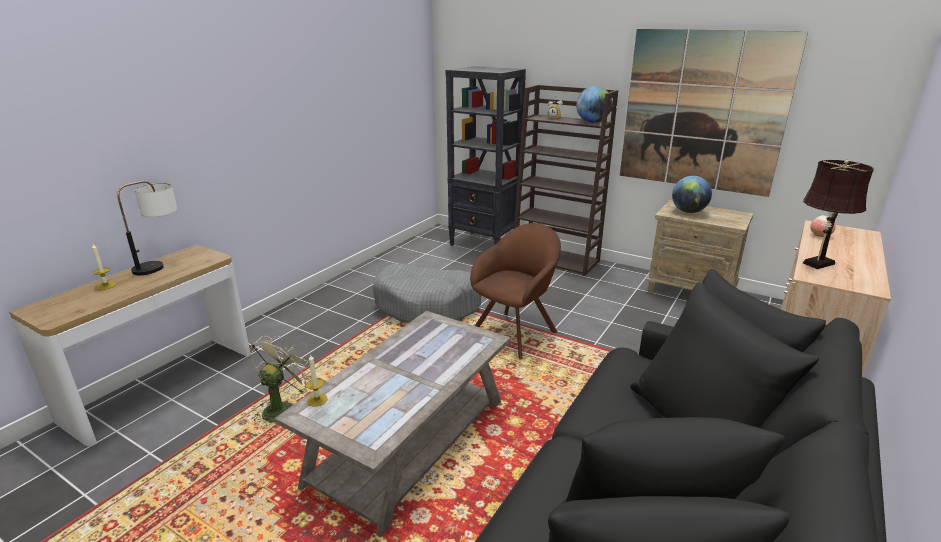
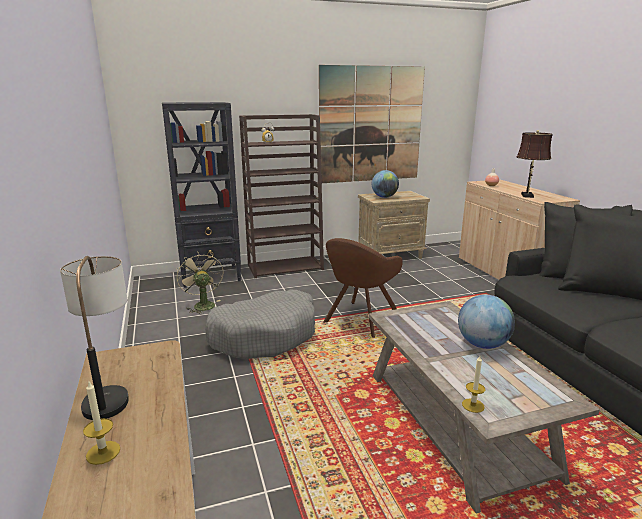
camera: 50 degrees left, 5 degrees down
(282, 408) = (330, 480): beige fan -> beige fan (202, 305)
(515, 332) = (359, 320): brown armchair -> brown armchair turned 135 degrees counterclockwise
(592, 122) = (302, 141): globe -> globe (482, 344)

